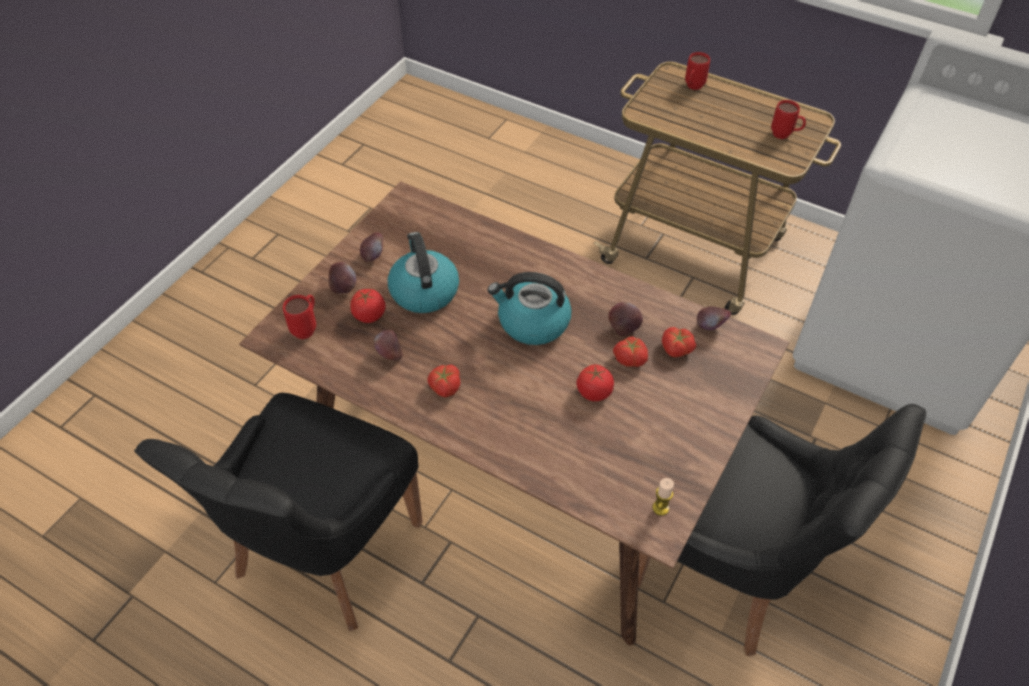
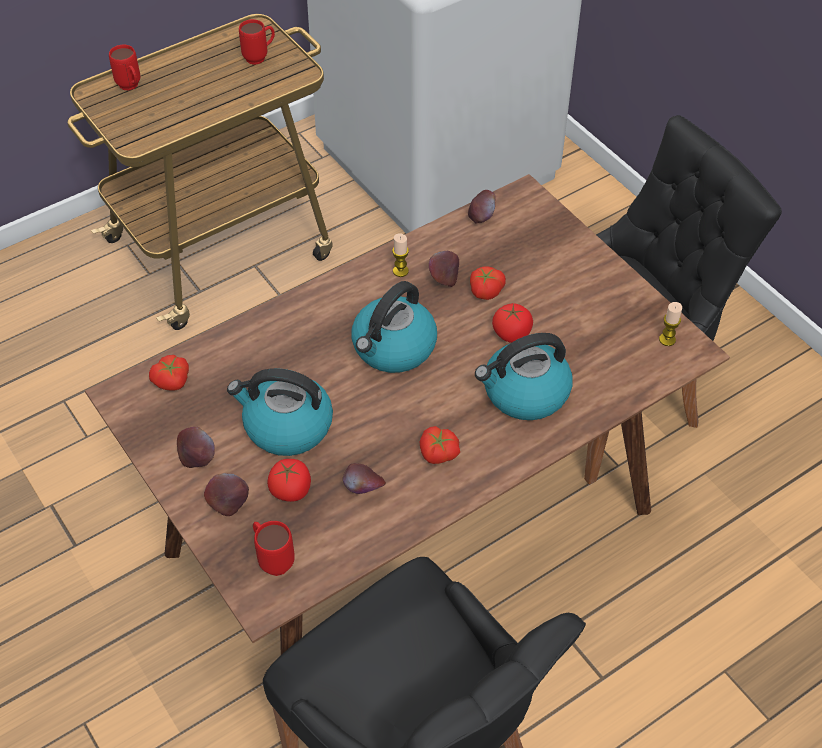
camera: 65 degrees left, 0 degrees up
(536, 422) = (524, 393): none -> kettle
(614, 298) = (400, 271): none -> candle
(676, 349) = (494, 253): tomato -> tomato (172, 382)

